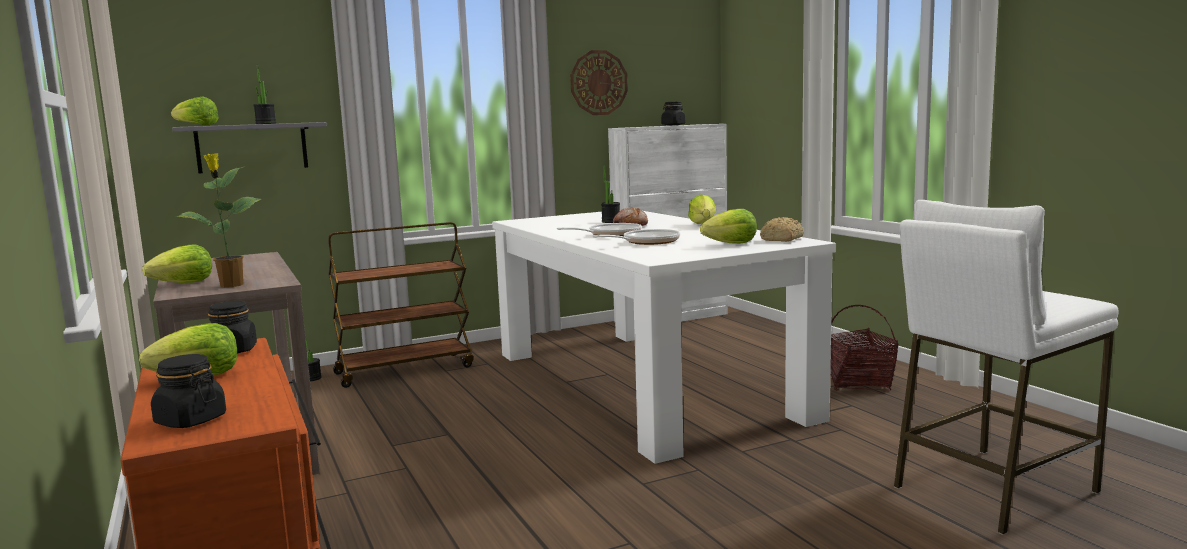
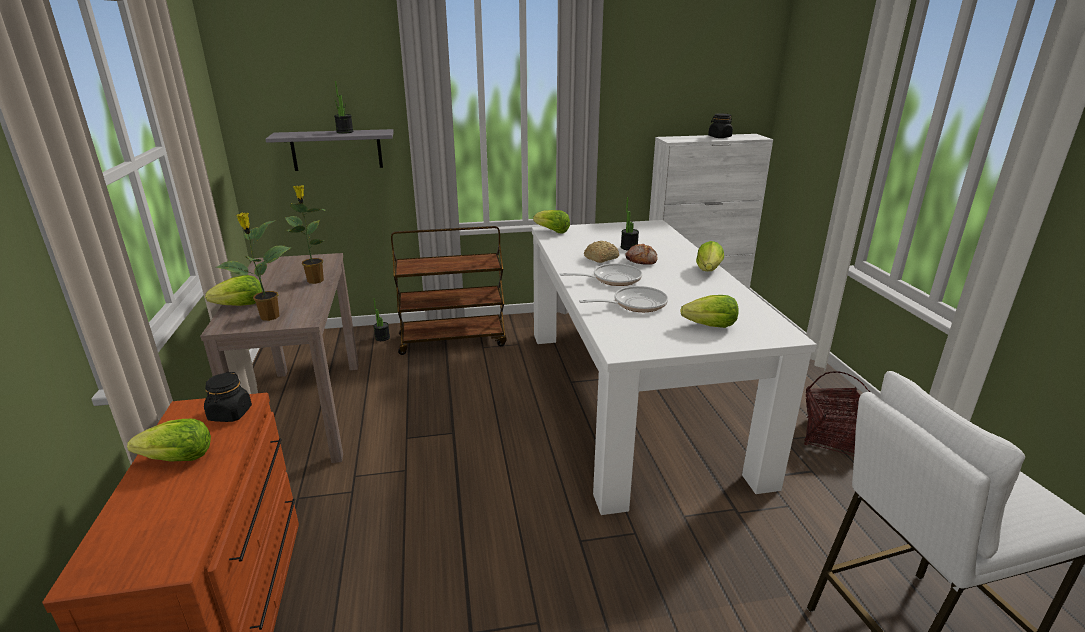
camera: 15 degrees right, 15 degrees up
(190, 420) = (125, 544): black jar -> none
(196, 126) = (288, 134): lettuce -> lettuce (552, 231)
(262, 265) = (315, 280): none -> potted plant
(598, 83) = (651, 92): wall clock -> none
(781, 239) = (764, 325): bread -> bread (600, 258)

